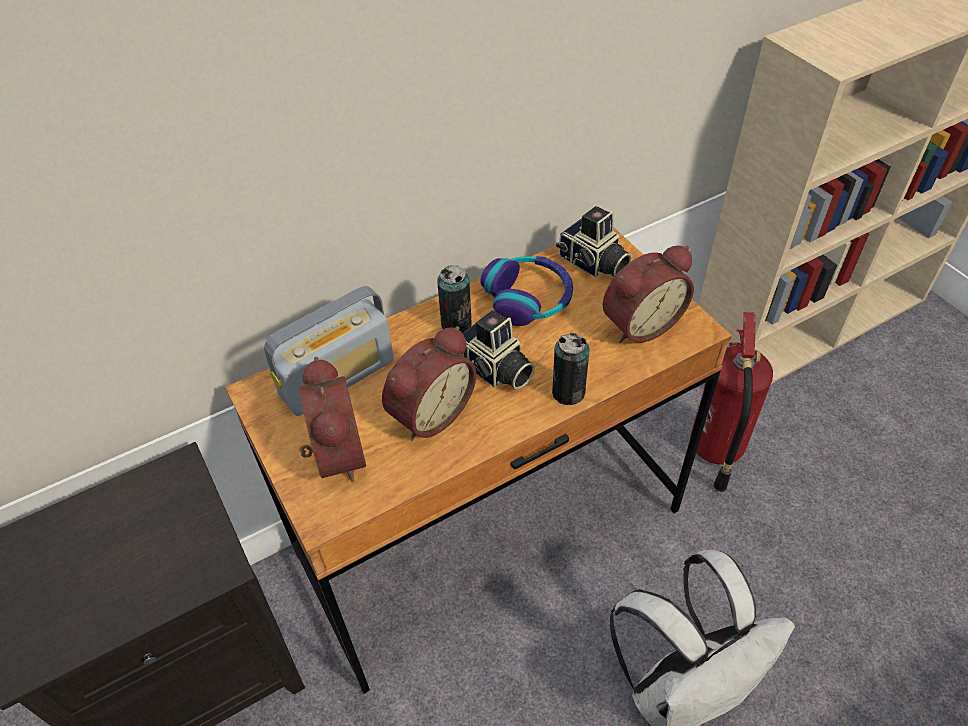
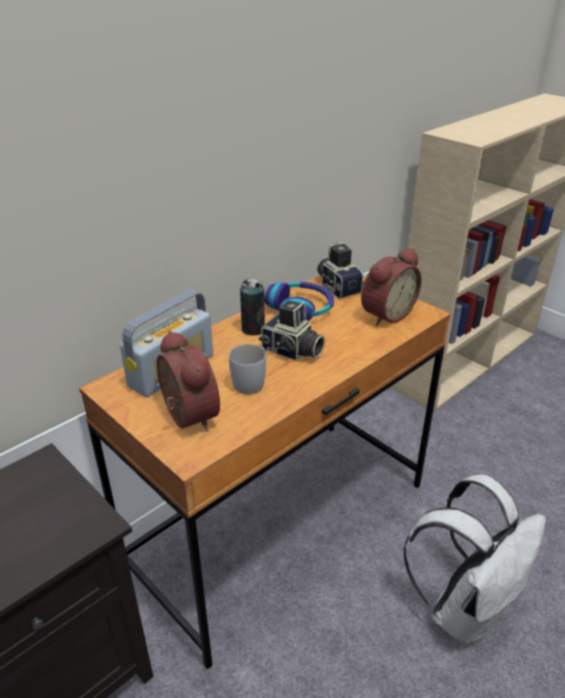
camera: 15 degrees left, 15 degrees down
(429, 412) = (252, 381): alarm clock -> white mug
(568, 392) = (352, 357): can -> none
(593, 264) = (339, 287): camera -> camera turned 150 degrees counterclockwise
(715, 450) = (432, 442): fire extinguisher -> none

